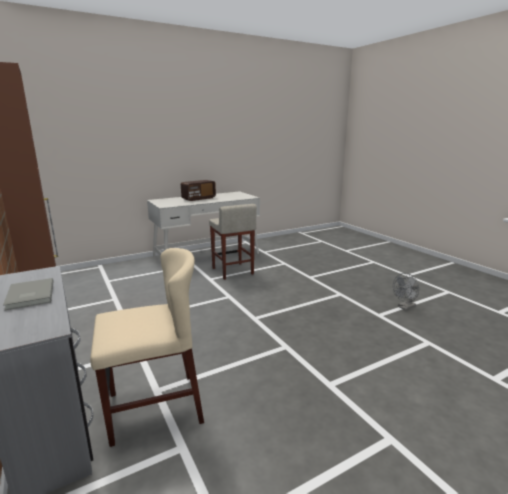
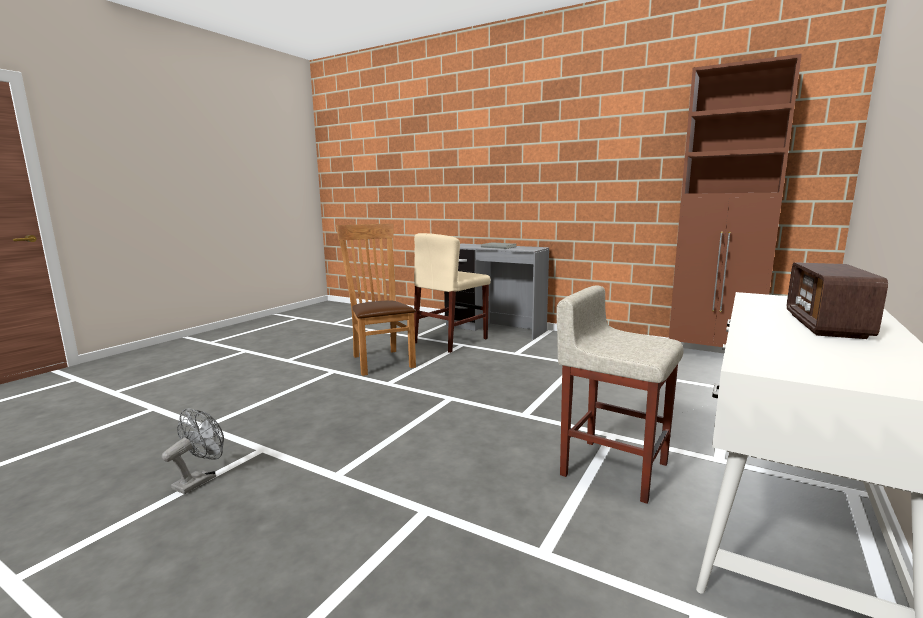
camera: 150 degrees right, 5 degrees down
(272, 388) = (380, 360): none -> brown chair

